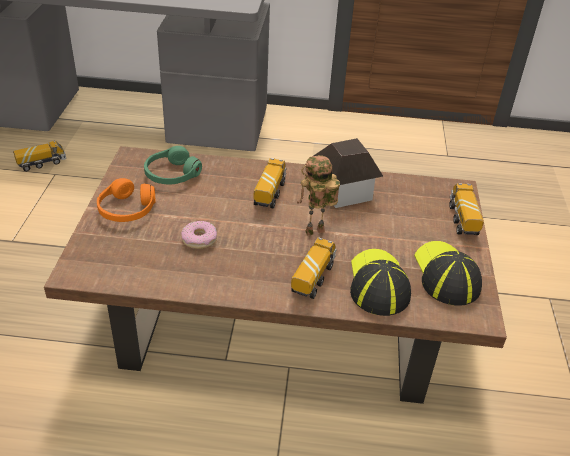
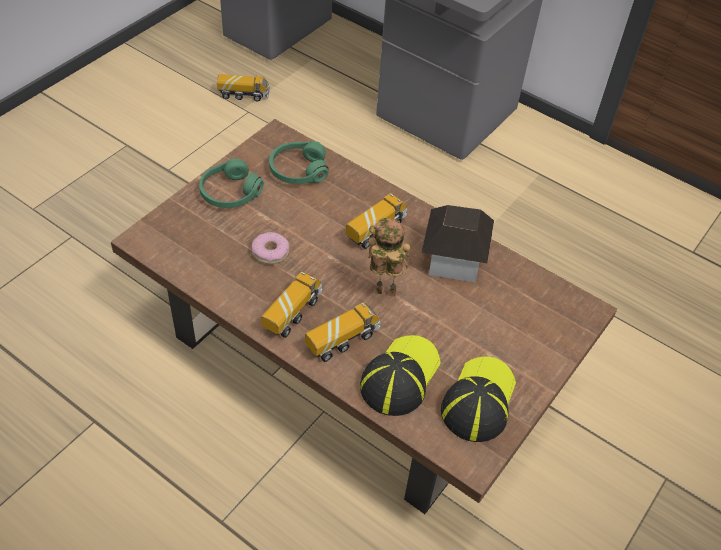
camera: 30 degrees right, 10 degrees up
(126, 209) = (230, 192): orange headphones -> green headphones
(462, 219) = (556, 347): toy truck -> toy truck (292, 313)

